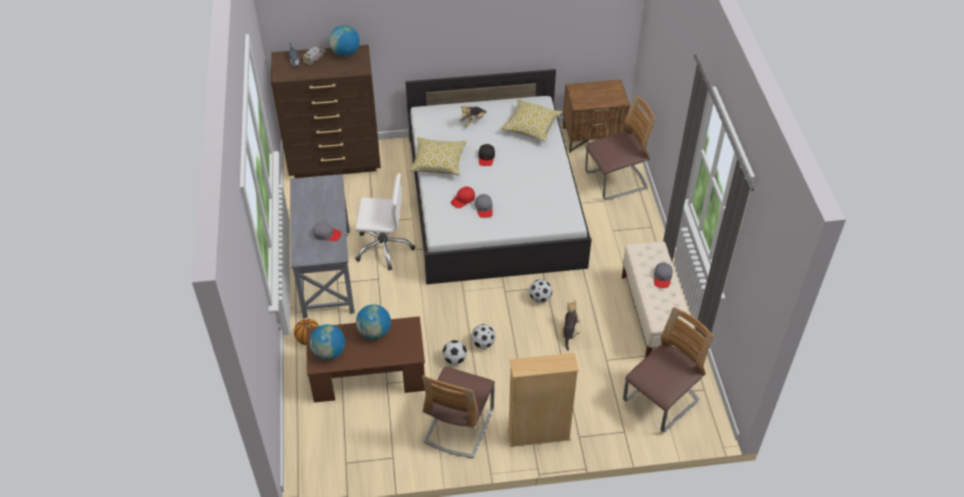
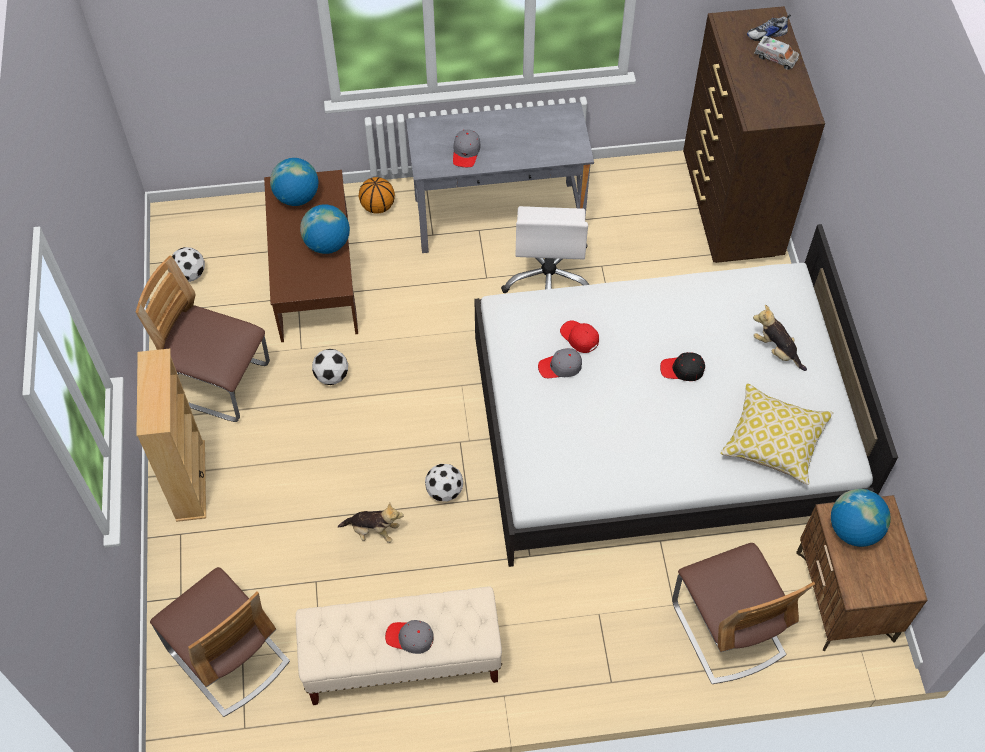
camera: 90 degrees right, 10 degrees up
(345, 53) = (795, 95): globe -> globe (853, 530)
(438, 162) = (666, 303): pillow -> none
(483, 343) = (358, 411): football -> football (190, 274)

